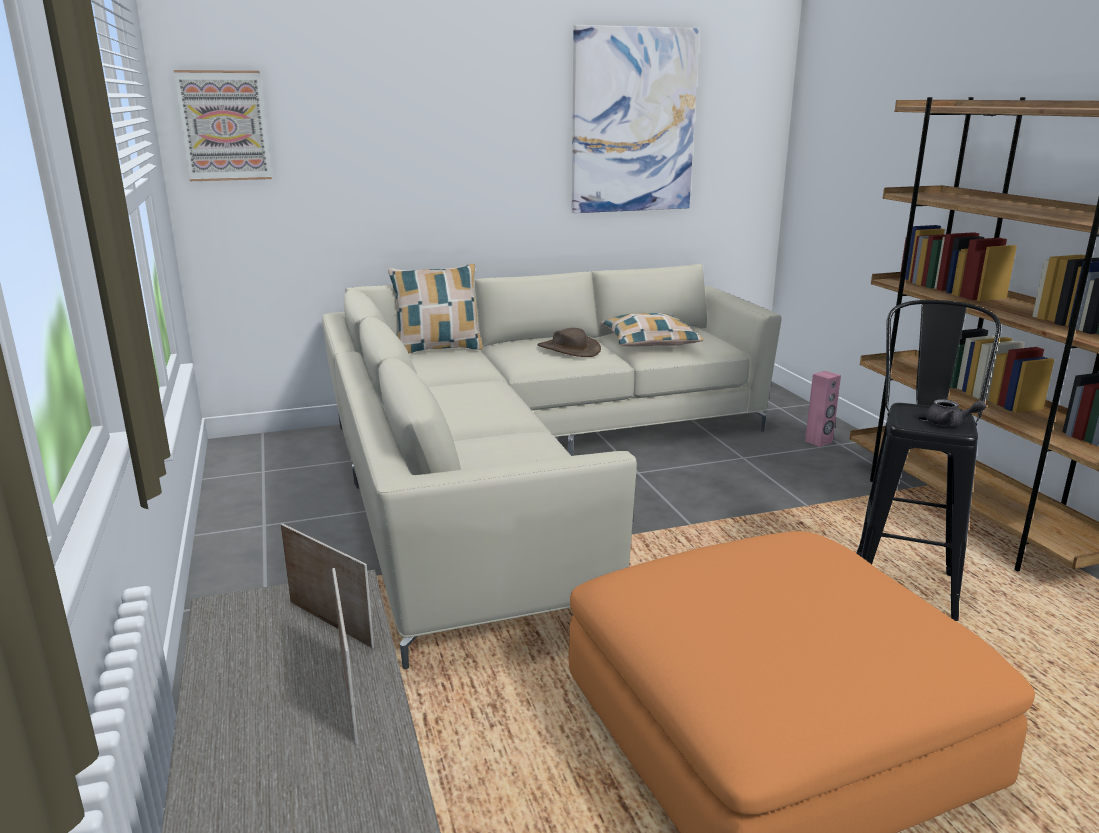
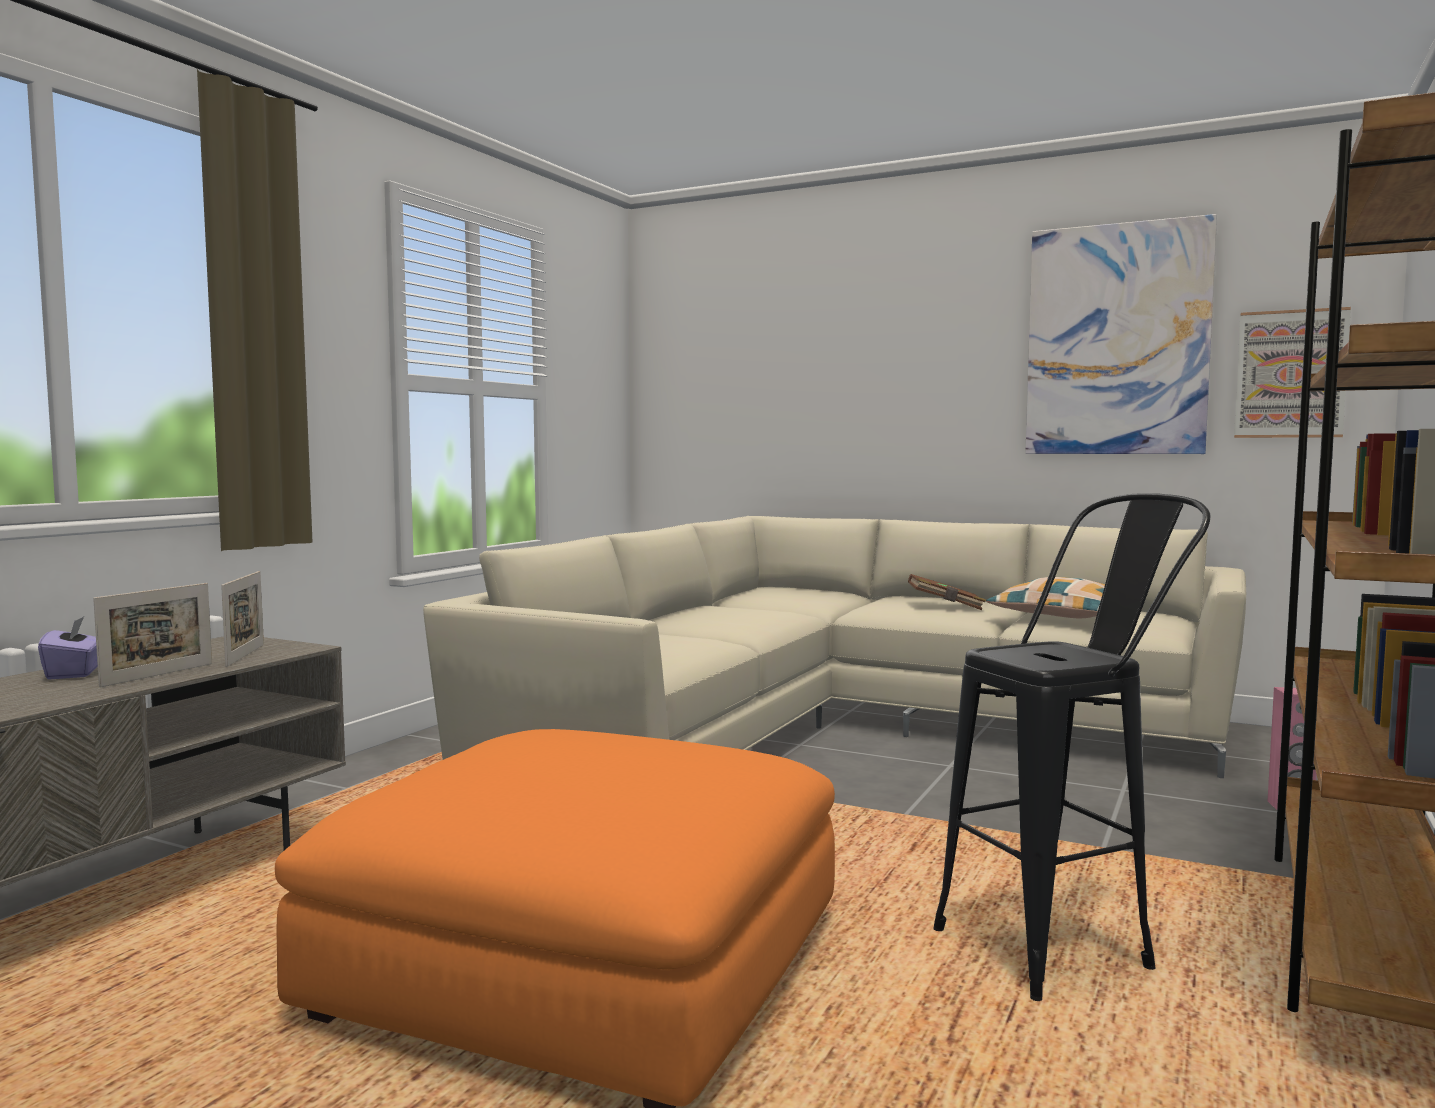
camera: 45 degrees right, 15 degrees down
(224, 126) = (677, 360): picture -> picture (1290, 374)
(242, 745) = (74, 673): none -> purple tissue box
(438, 349) = (817, 591): pillow -> none
(569, 349) = (945, 607): brown hat -> brown book
(949, 423) = (1057, 661): grey teapot -> none

